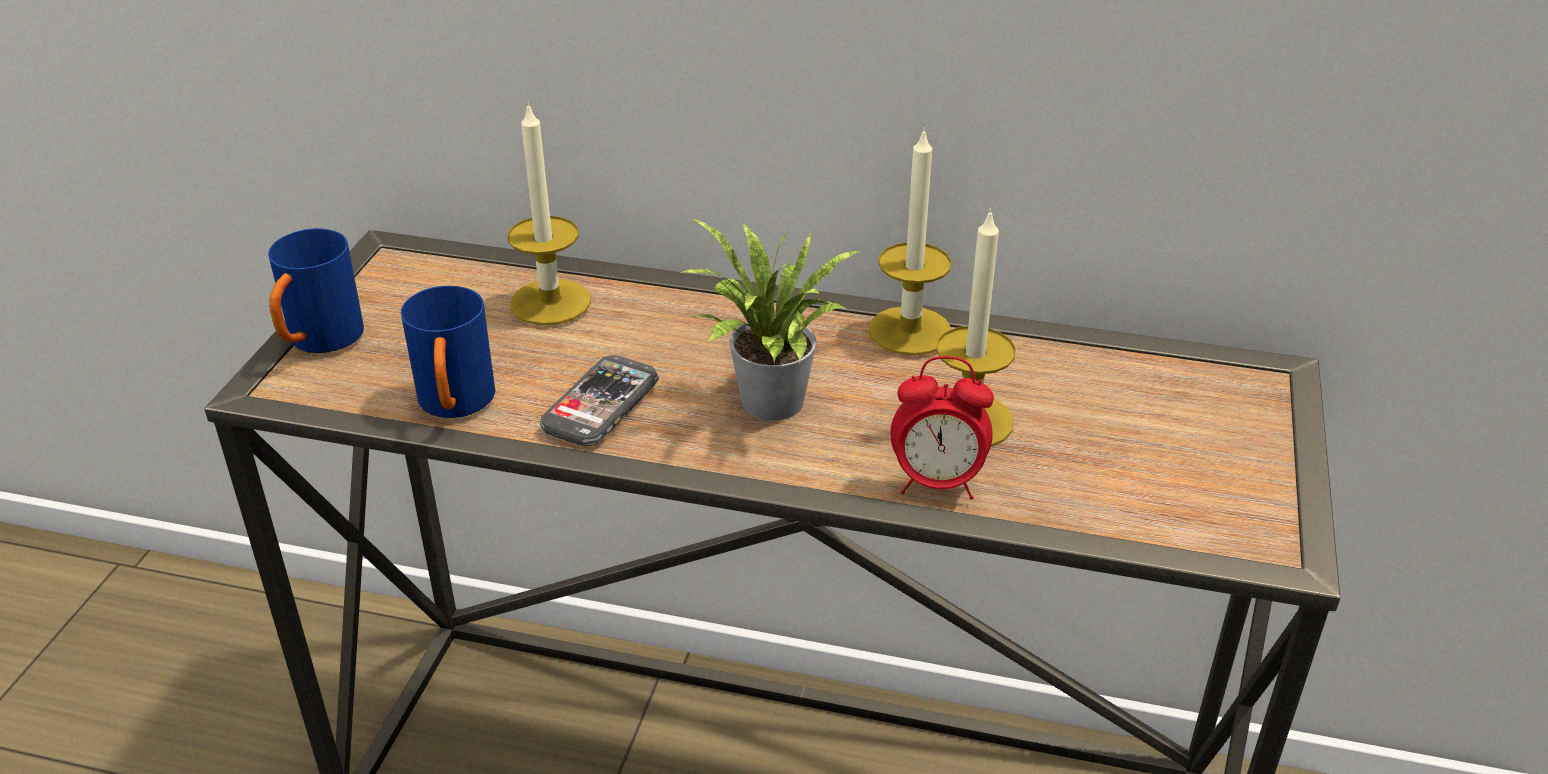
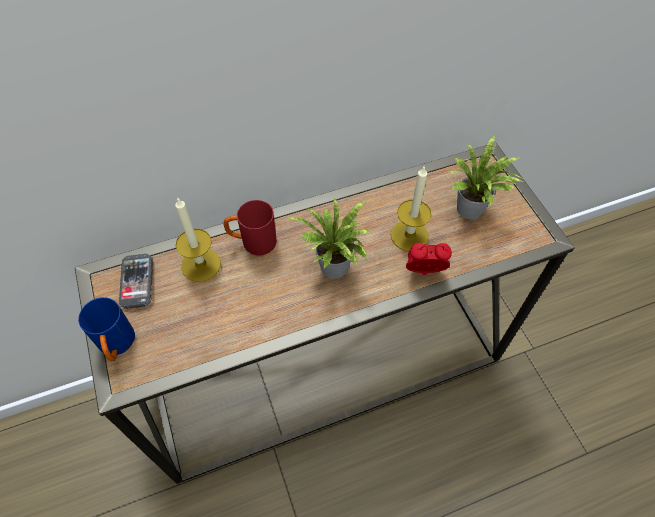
camera: 35 degrees left, 20 degrees up
(456, 406) = (213, 344): blue mug -> none
(600, 404) = (271, 307): phone -> phone (137, 281)
(665, 309) = (252, 242): none -> red mug
(910, 331) = (355, 202): candle -> none
(937, 483) = (424, 272): alarm clock -> alarm clock turned 150 degrees counterclockwise
(1145, 440) = (472, 211): none -> potted plant

